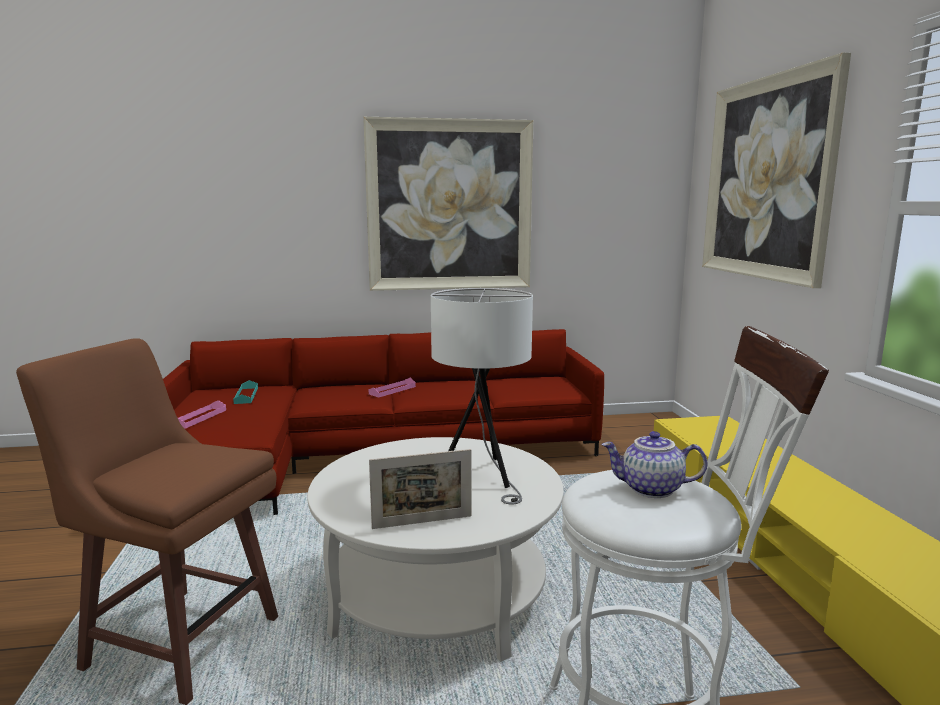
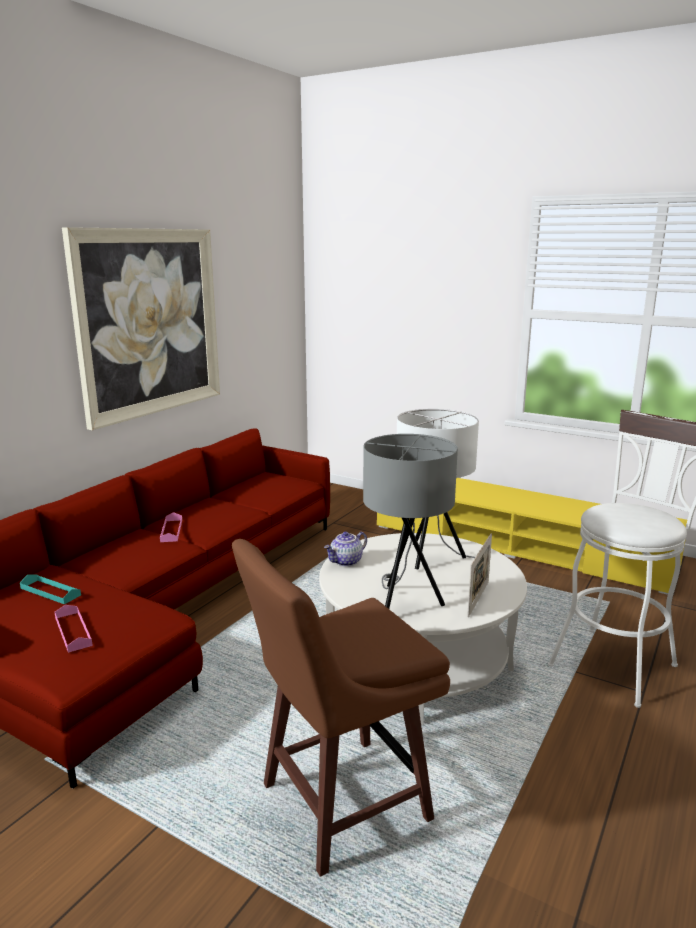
camera: 50 degrees left, 5 degrees up
(363, 491) = (404, 602): none -> grey table lamp
(651, 490) = (630, 513): teapot -> teapot (346, 562)
(767, 179) = (404, 286): picture -> none

